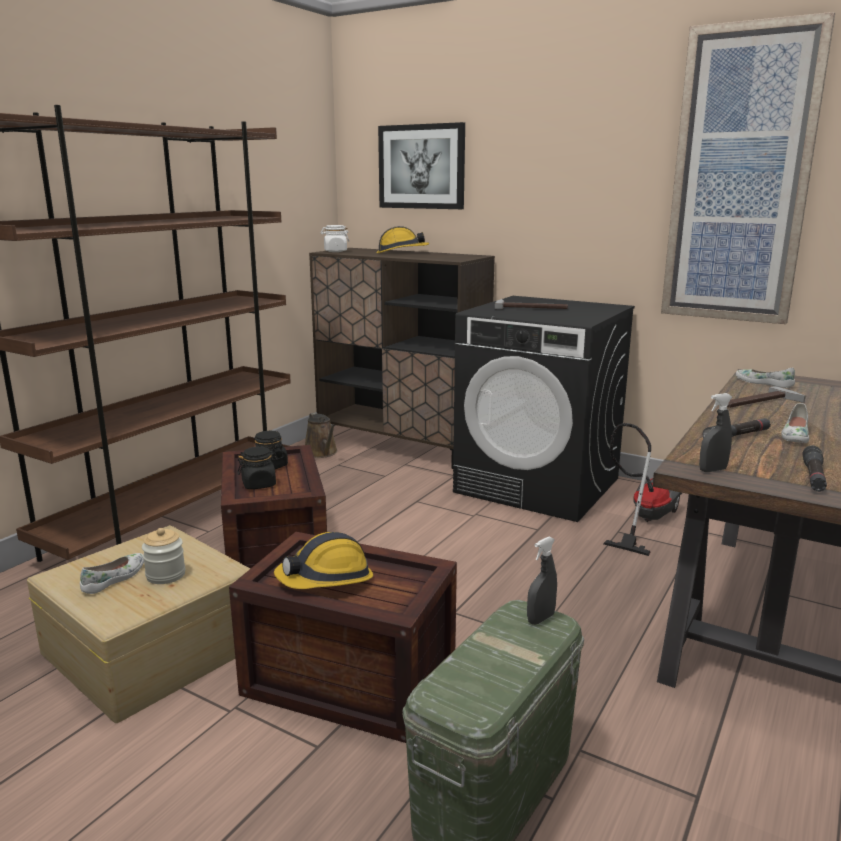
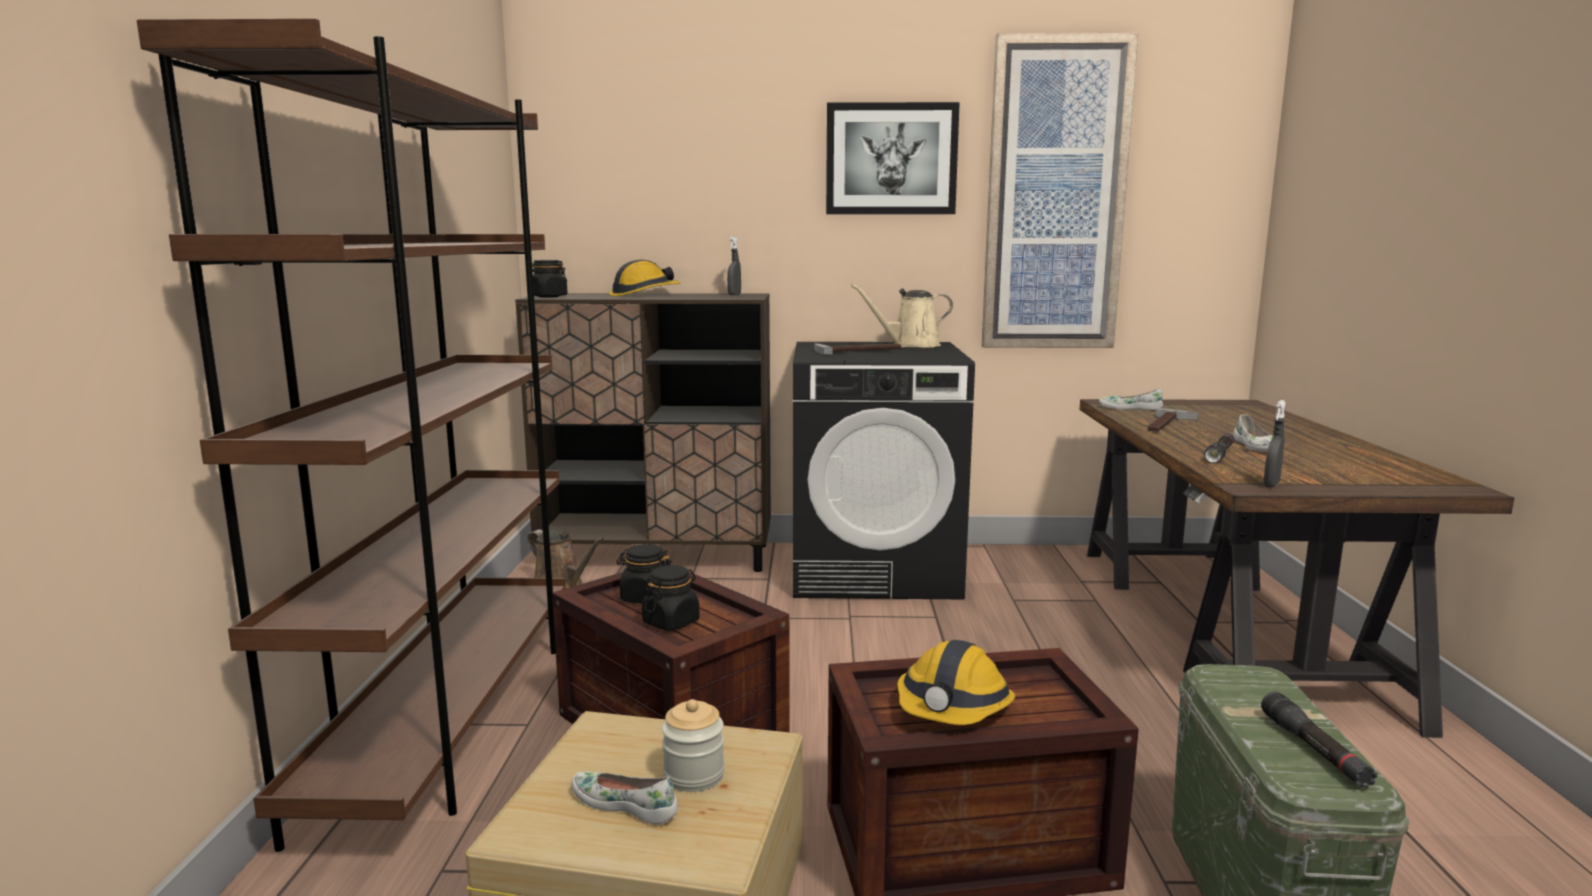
camera: 30 degrees left, 5 degrees down
(115, 578) = (625, 804): white shoe -> white shoe turned 60 degrees counterclockwise
(335, 251) = (548, 296): white jar -> black jar
(421, 167) = (657, 182): picture -> picture (891, 159)
(540, 619) = (1248, 676): grey spray bottle -> grey spray bottle (734, 294)
(588, 306) = (910, 345): none -> beige watering can
(643, 519) = (1019, 582): vacuum cleaner -> none
(813, 476) = (1346, 476): black flashlight -> black flashlight (1314, 750)

